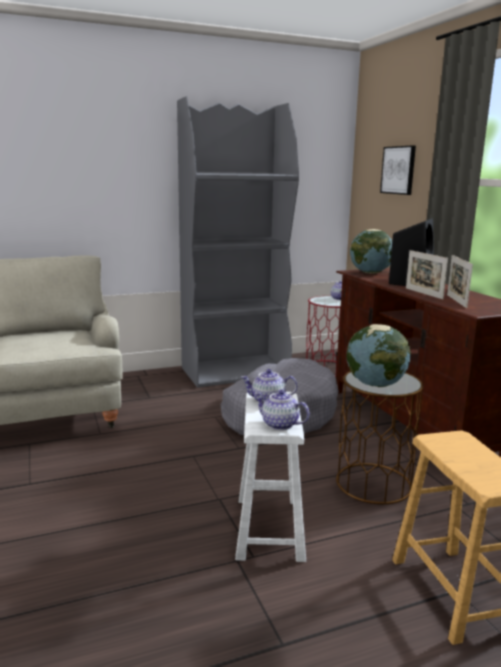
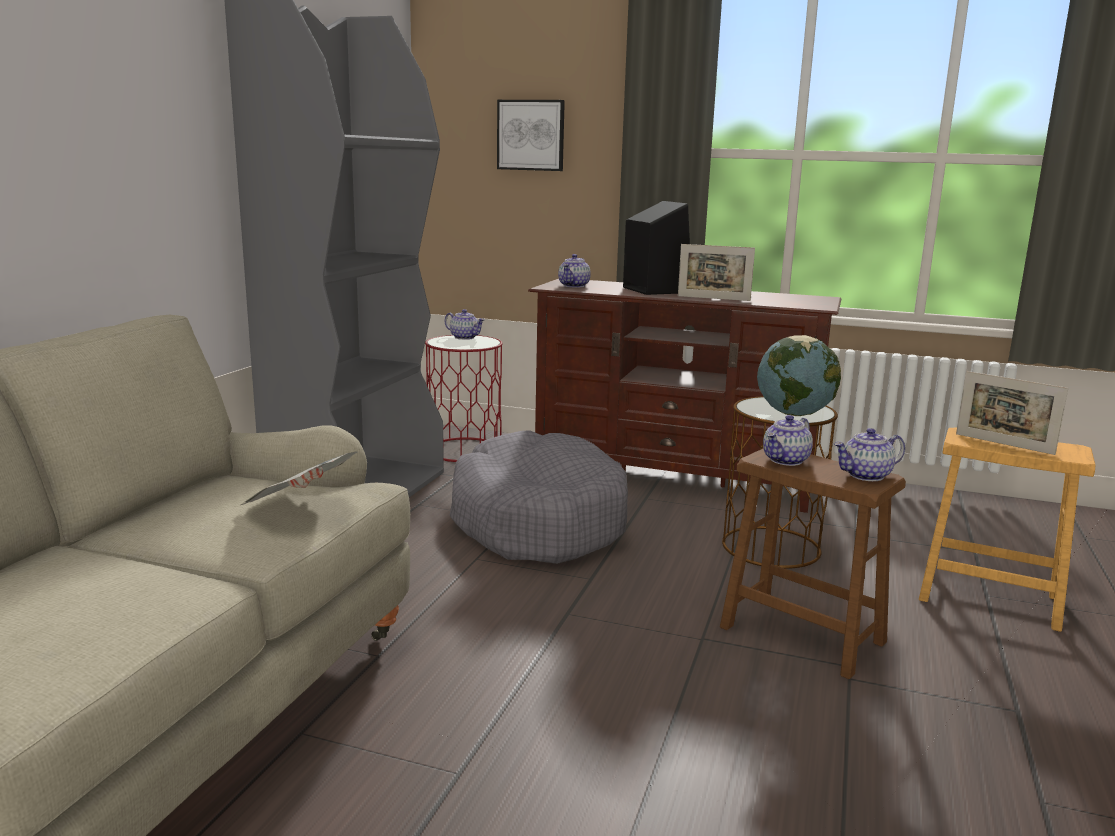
camera: 50 degrees left, 0 degrees up
(58, 346) = (300, 507): none -> newspaper
(270, 528) = (802, 634): white stool -> brown stool
(370, 273) = (574, 286): globe -> teapot
(456, 301) = (765, 300): picture frame -> picture frame (1004, 444)

